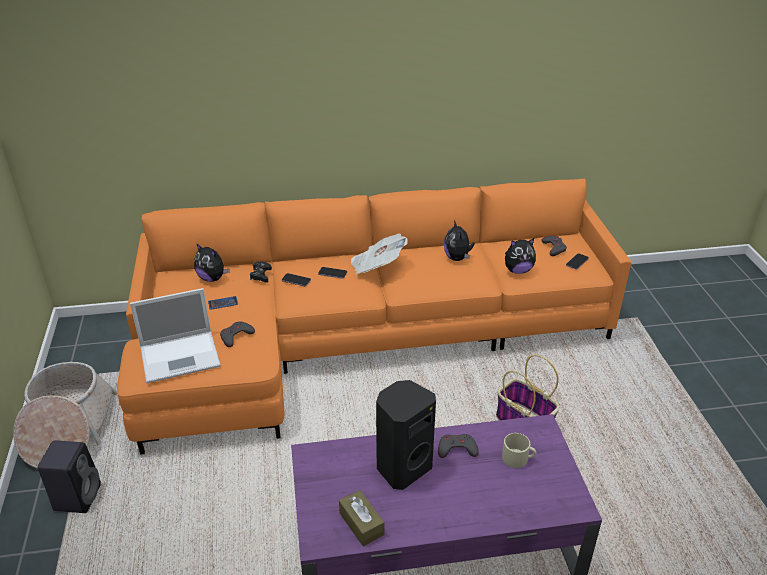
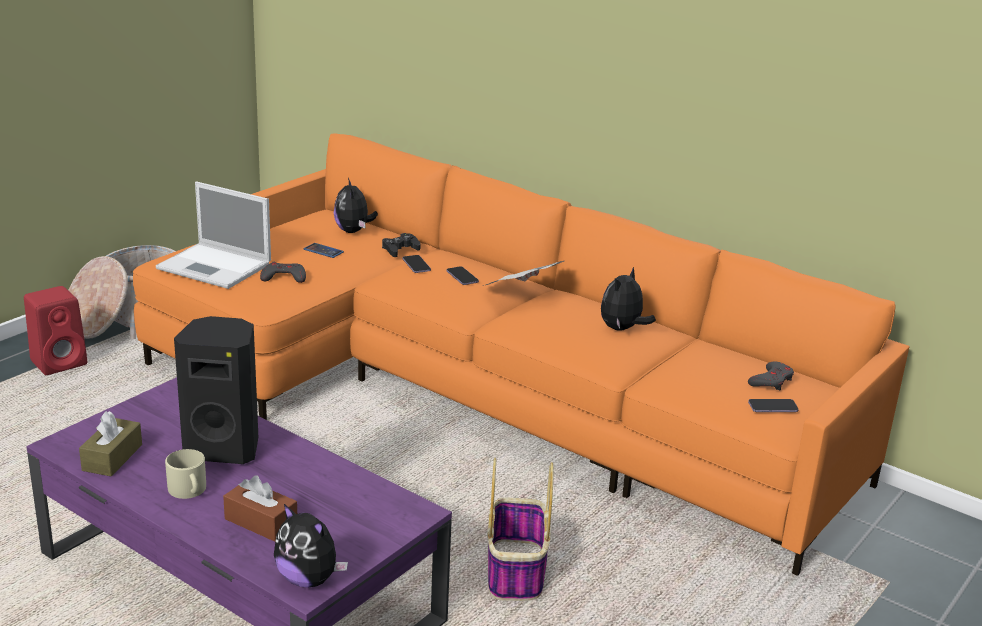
camera: 45 degrees right, 10 degrees down
(78, 496) = (60, 362): black speaker -> red speaker
(457, 449) = (297, 469): grey game controller -> none
(498, 492) = (261, 522): none -> brown tissue box
(518, 270) = (675, 376): plush toy -> plush toy (309, 579)
(518, 458) = (335, 515): beige mug -> beige mug (188, 490)

